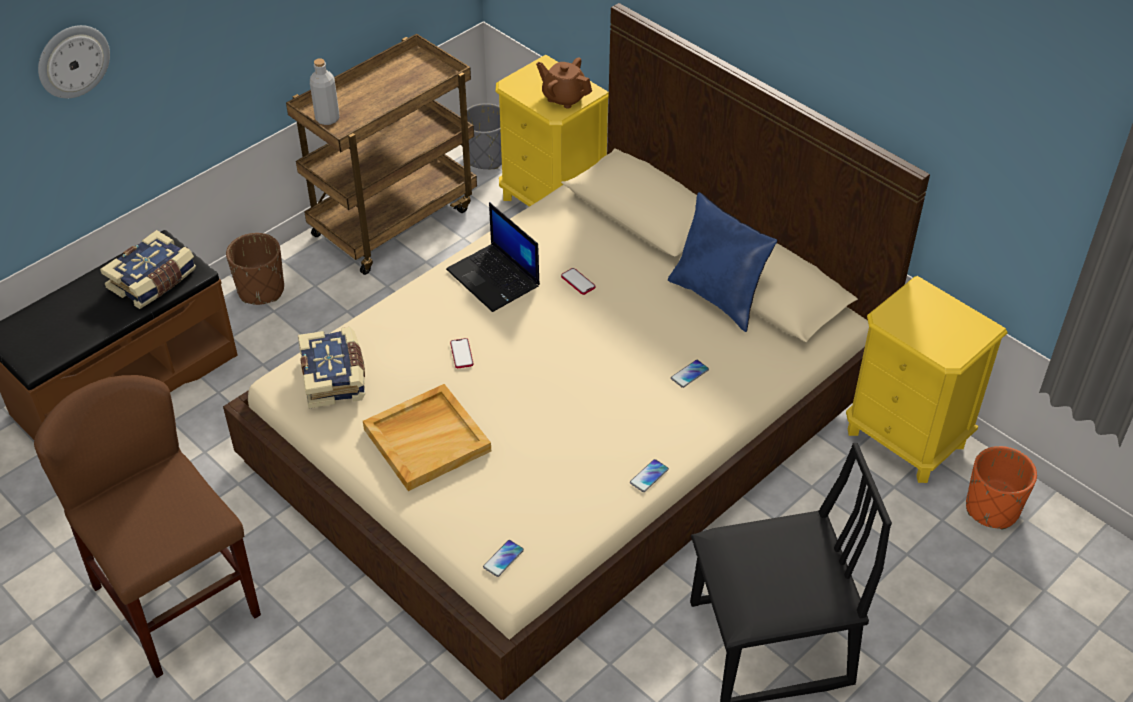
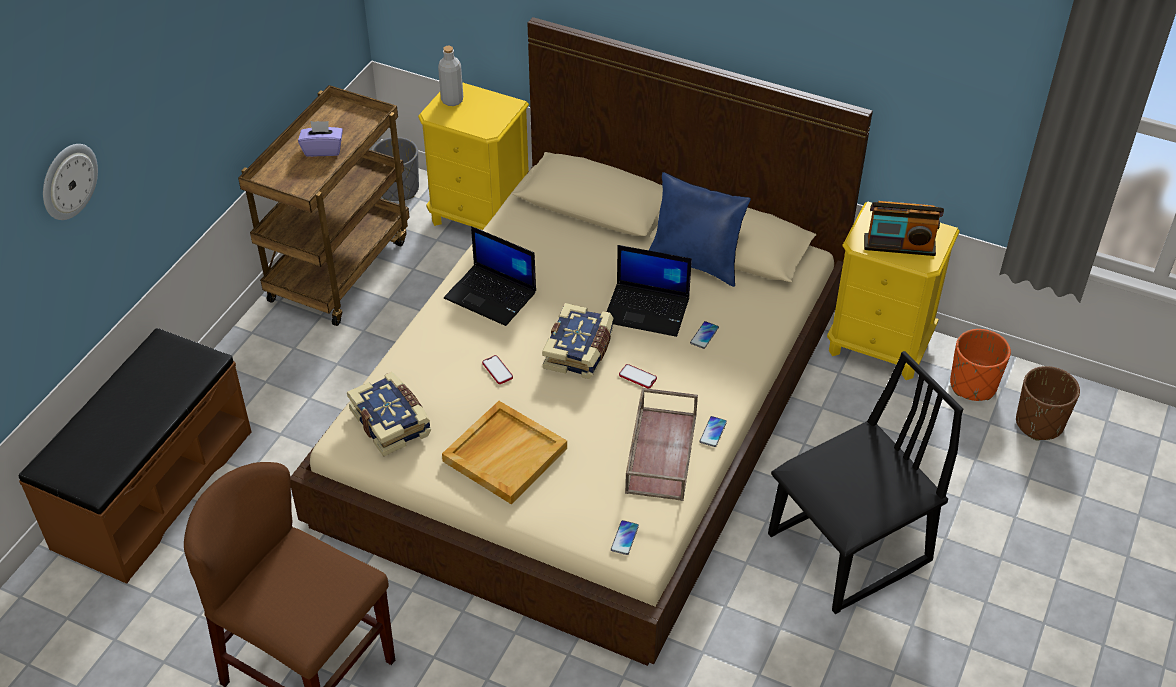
camera: 20 degrees left, 0 degrees up
(153, 281) = (173, 379): book -> book (580, 351)
(261, 290) = (243, 365): brown planter -> brown planter (1039, 423)
(327, 118) = (282, 184): grey bottle -> grey bottle (452, 100)
(382, 94) = (323, 149): none -> purple tissue box
(564, 97) = (489, 115): brown teapot -> none
(578, 282) = (568, 280): phone -> phone (637, 377)
(583, 481) = (660, 452): none -> brown tray
(644, 333) = (648, 310): none -> laptop
(929, 331) = (899, 246): none -> radio

